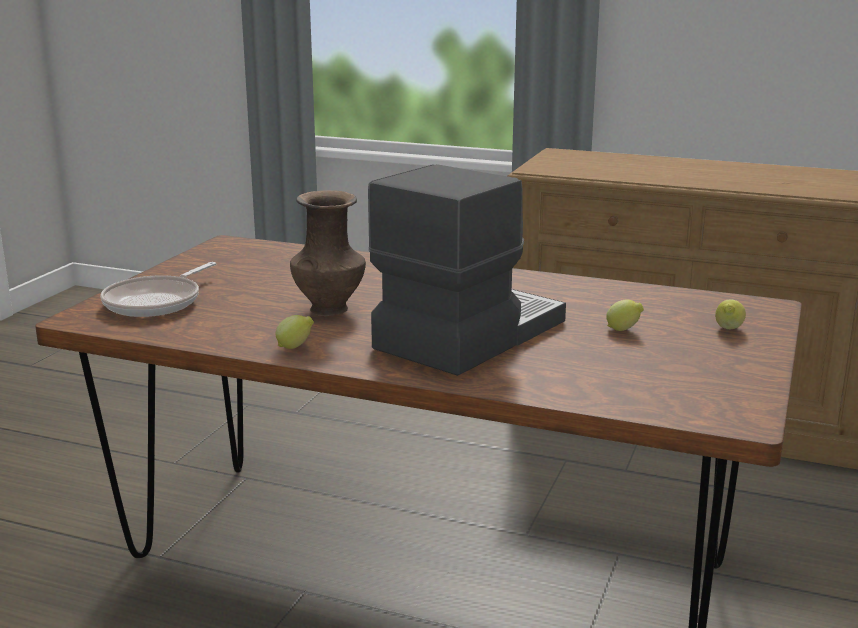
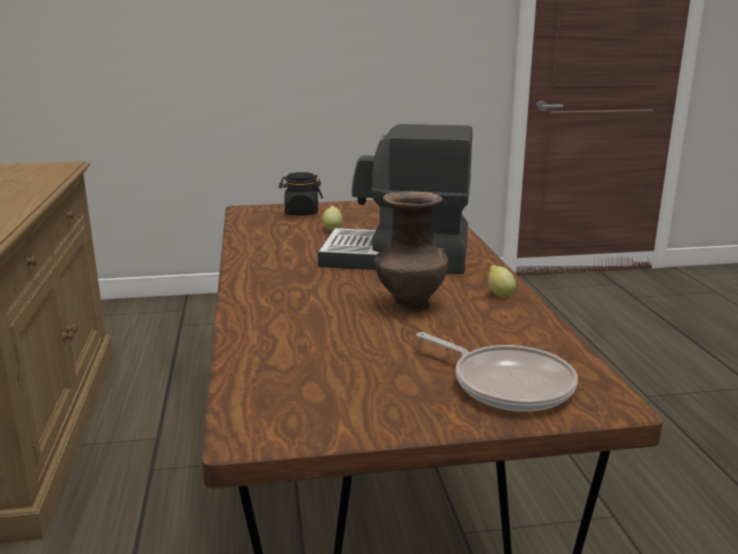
camera: 120 degrees left, 0 degrees up
(157, 302) = (507, 384): frying pan -> frying pan turned 45 degrees clockwise
(728, 330) = (301, 212): lemon -> black jar

